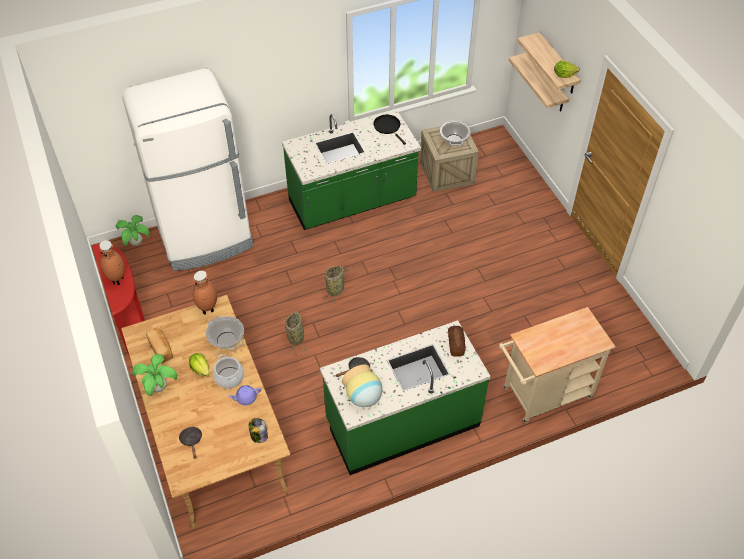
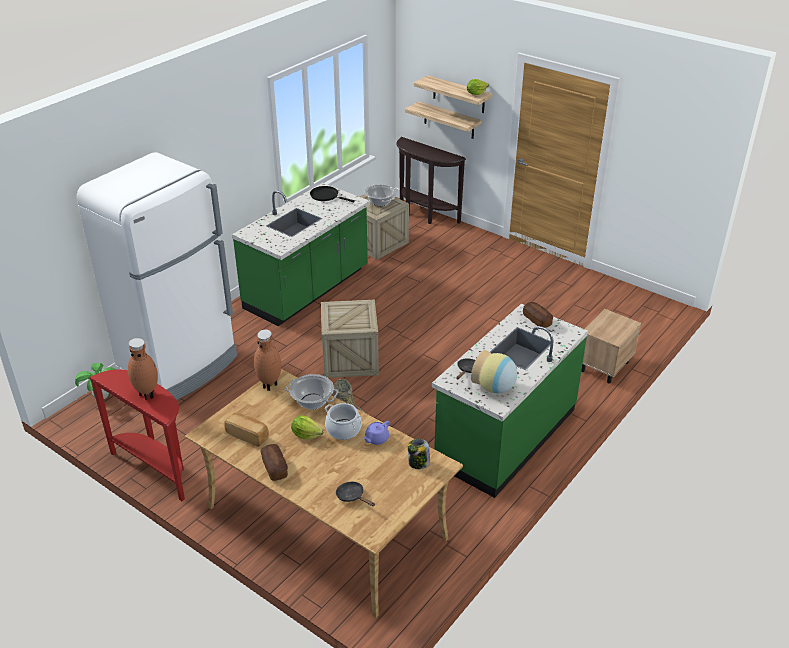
camera: 30 degrees left, 15 degrees down
(159, 387) = (274, 467): potted plant -> bread
(336, 289) = (350, 359): basket -> crate
(513, 157) = (424, 215): none -> brown console table
(542, 395) = (604, 367): beige cart -> beige nightstand

